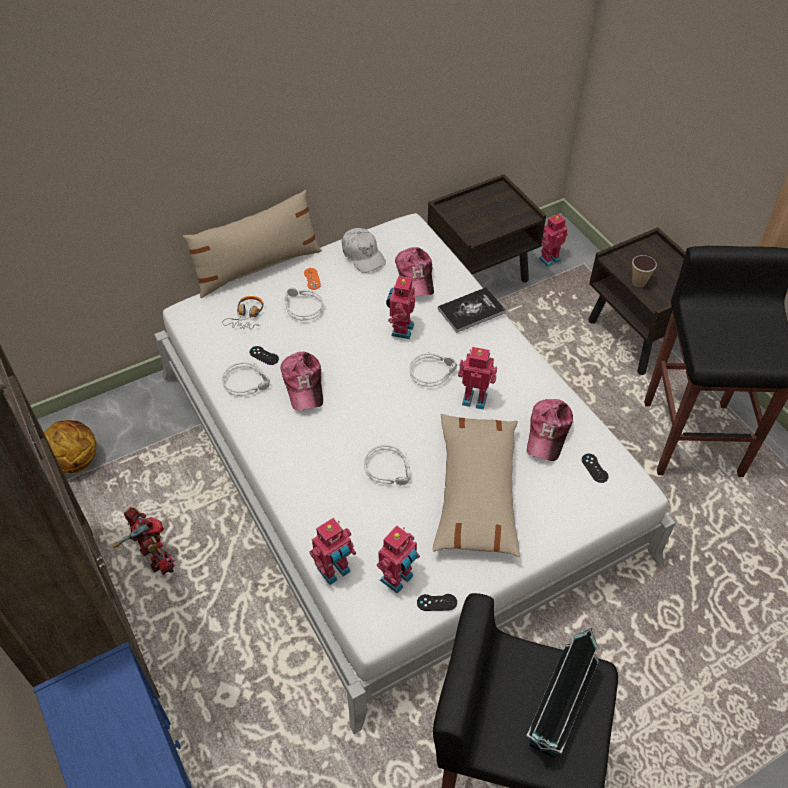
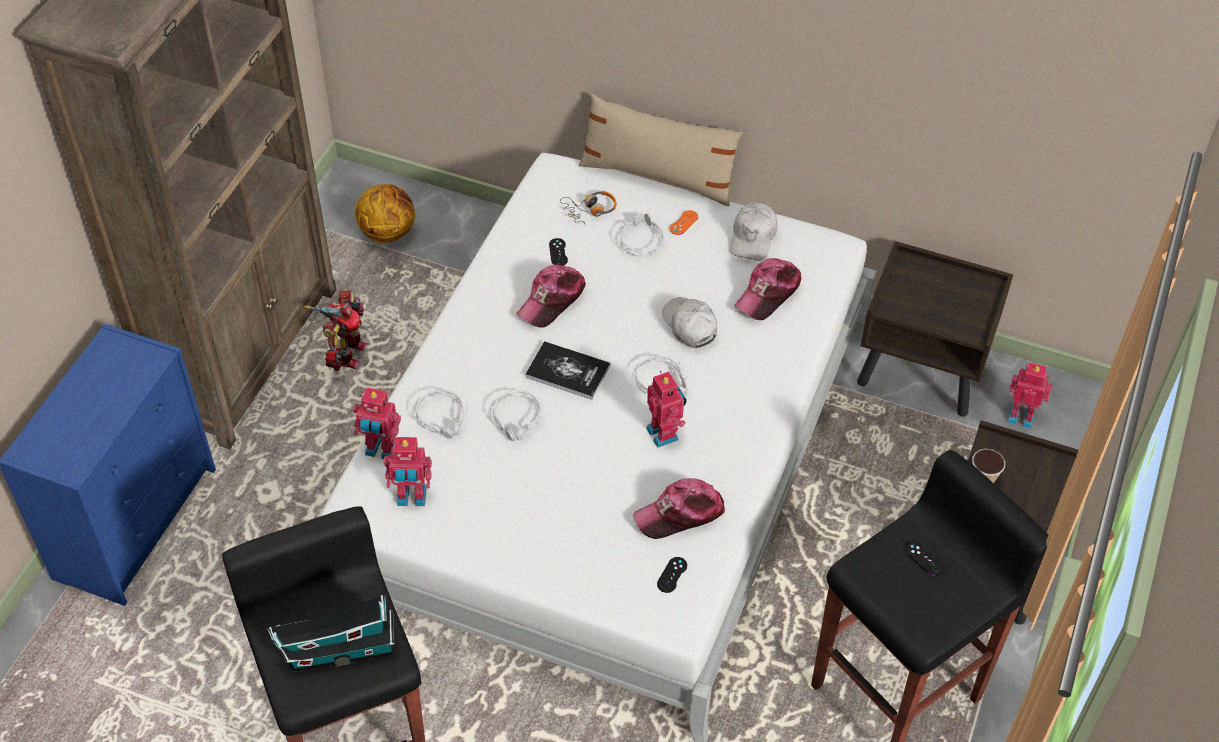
camera: 50 degrees right, 0 degrees up
(247, 382) = (517, 262): grey headphones -> grey headphones (444, 418)
(400, 329) = (689, 326): toy robot -> white cap
(437, 602) = (413, 539): black game controller -> black game controller (924, 558)
(471, 311) = (773, 364): book -> book (568, 371)
(476, 492) = (555, 499): beige pillow -> none

